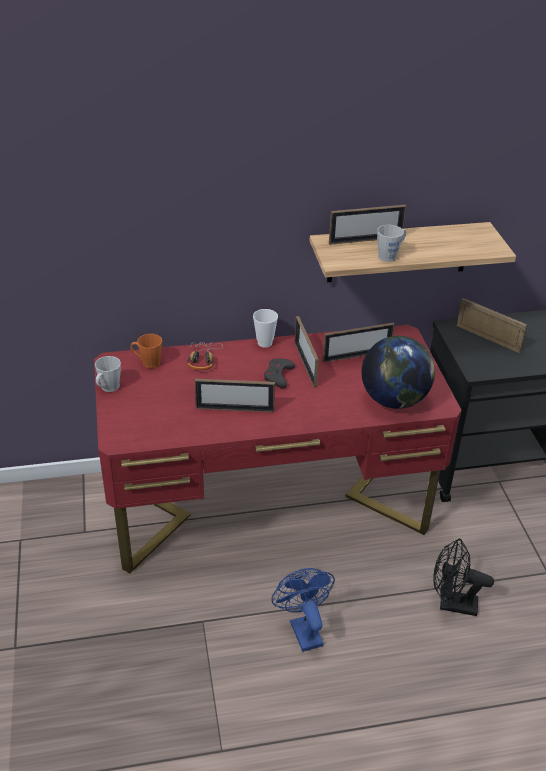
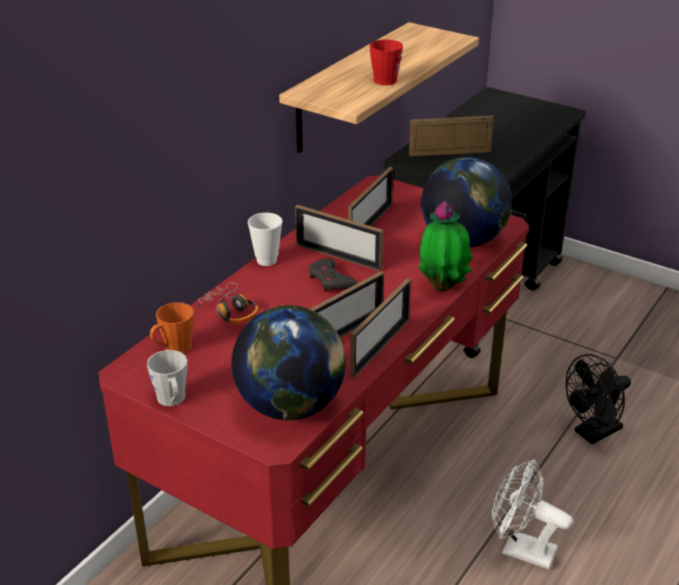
camera: 45 degrees left, 5 degrees down
(150, 428) = (290, 407): none -> globe
(303, 628) = (520, 550): blue fan -> white fan
(333, 419) = (443, 287): none -> potted plant
(365, 240) = (339, 76): picture frame -> picture frame (380, 347)
(390, 255) = (385, 78): grey mug -> red mug

